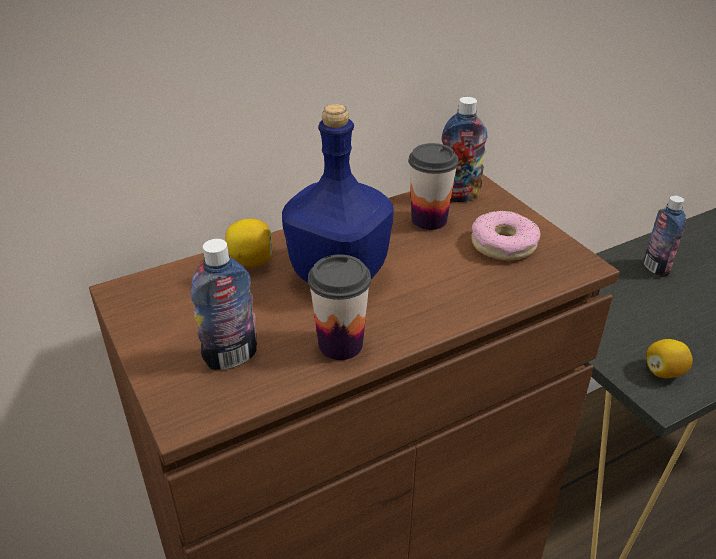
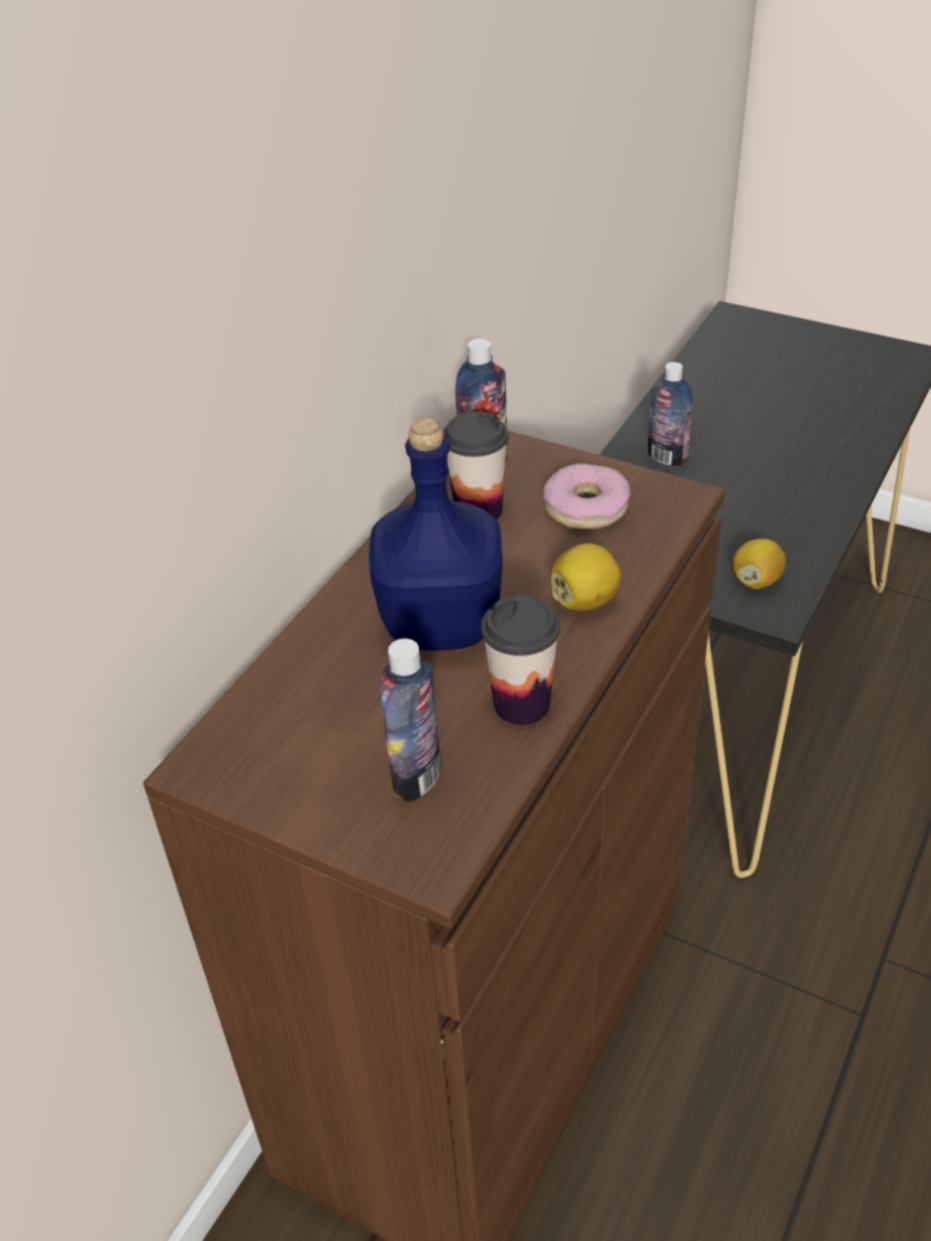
camera: 30 degrees left, 5 degrees up
(251, 262) = (321, 656): lemon -> lemon (585, 600)

